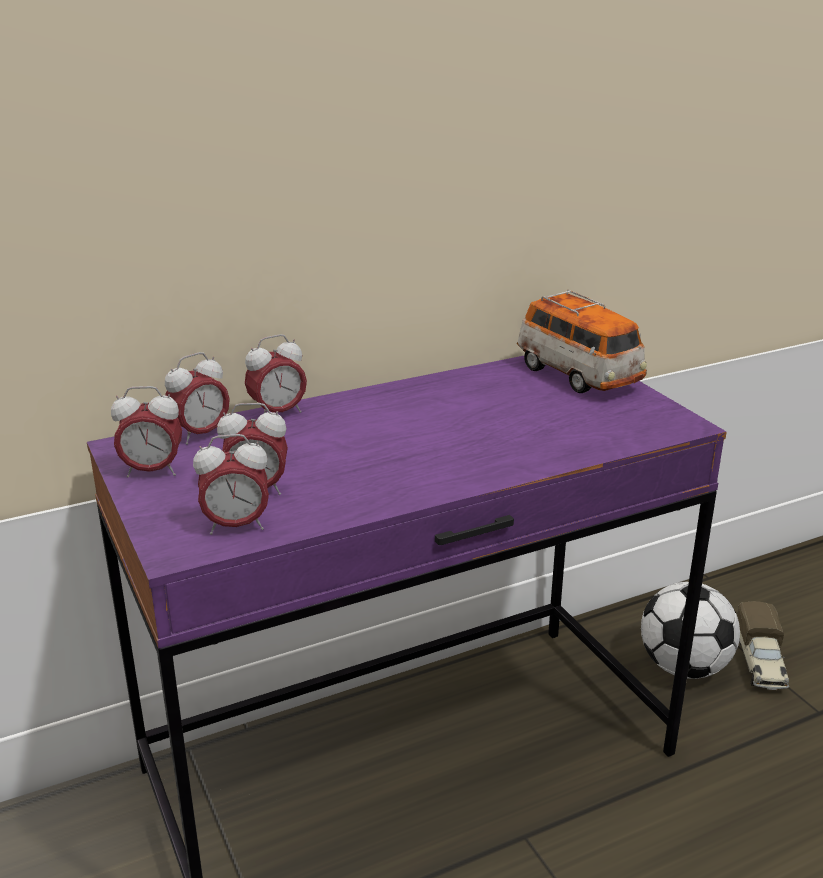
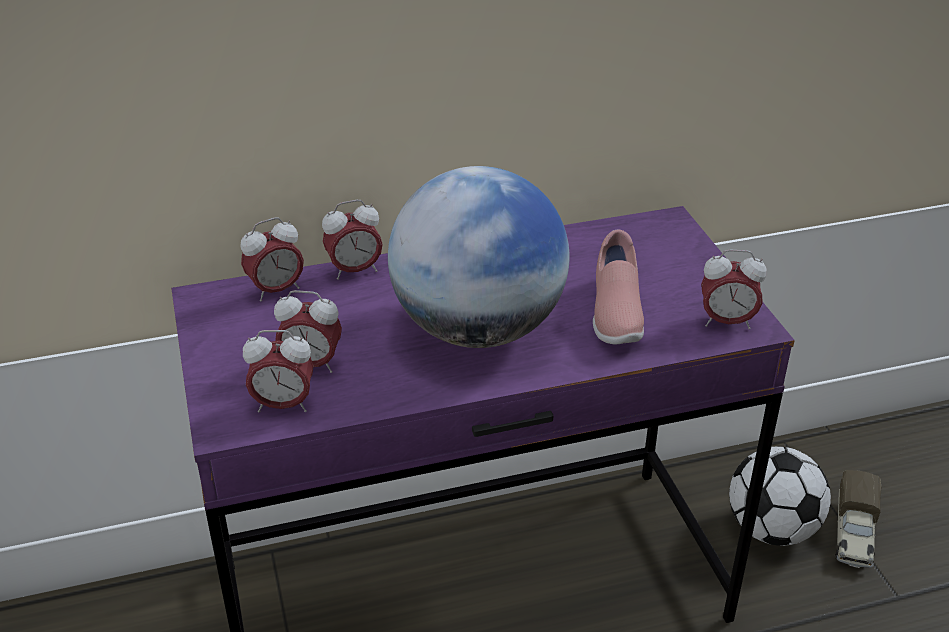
camera: 10 degrees right, 10 degrees up
(152, 471) = (223, 331): alarm clock -> alarm clock (726, 322)
(419, 448) = (478, 329): none -> globe
(549, 425) = (615, 313): none -> pink shoe
(578, 376) = (668, 250): toy car -> none

